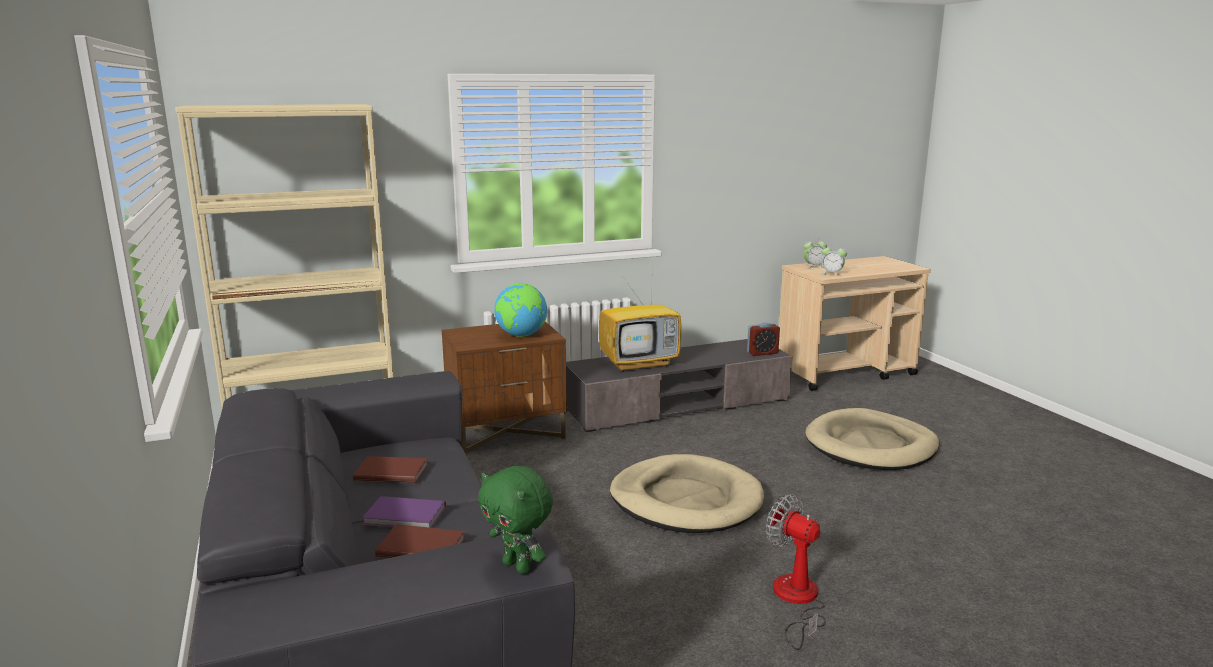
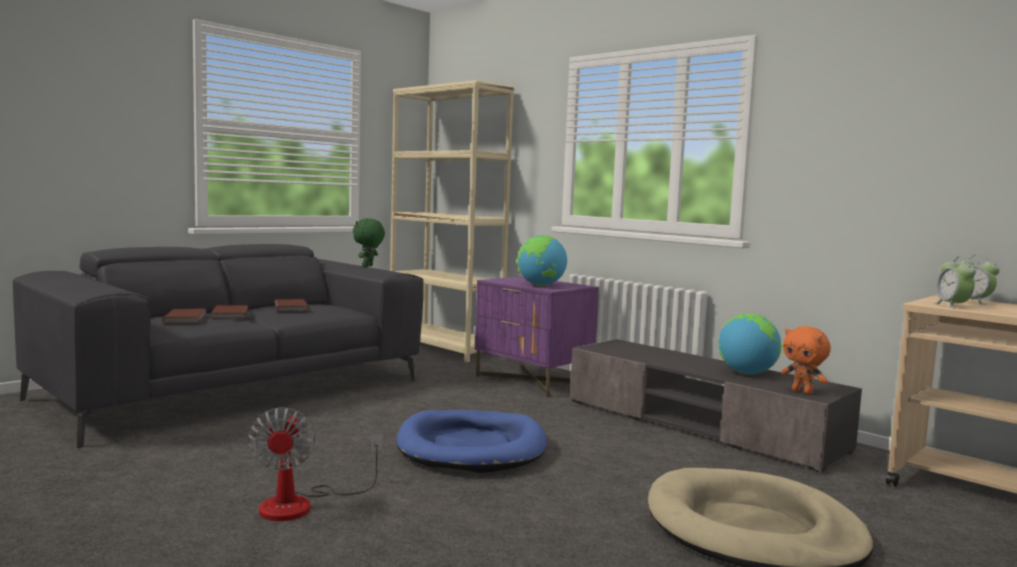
camera: 65 degrees right, 10 degrees down
(405, 517) = (228, 314): purple book -> brown book
(507, 433) = (533, 381): brown nightstand -> purple nightstand
(518, 566) = (83, 292): green plush toy -> green plush toy (368, 266)
(640, 364) = (659, 356): television -> none
(686, 500) = (471, 447): beige dog bed -> blue dog bed
(707, 353) = (747, 373): none -> globe
(762, 353) = (802, 392): alarm clock -> orange plush toy
(796, 601) = (302, 504): fan -> fan turned 150 degrees clockwise

